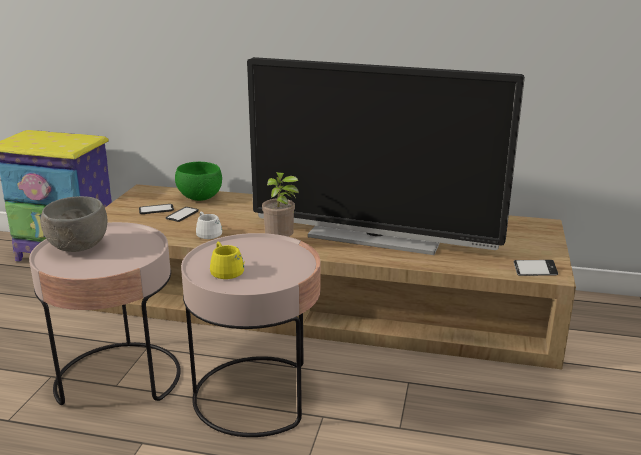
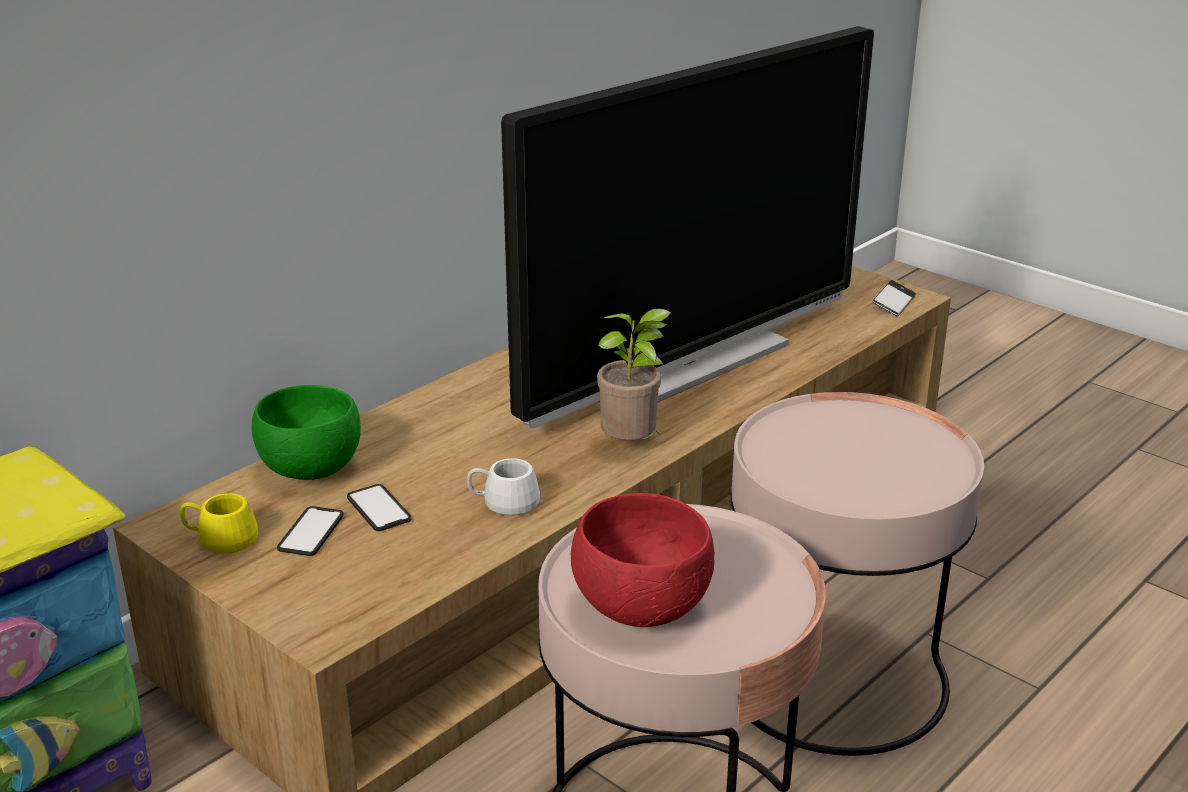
camera: 60 degrees left, 5 degrees up
(77, 247) = (640, 609): grey bowl -> red bowl
(229, 269) = (866, 477): yellow mug -> yellow mug (222, 535)

